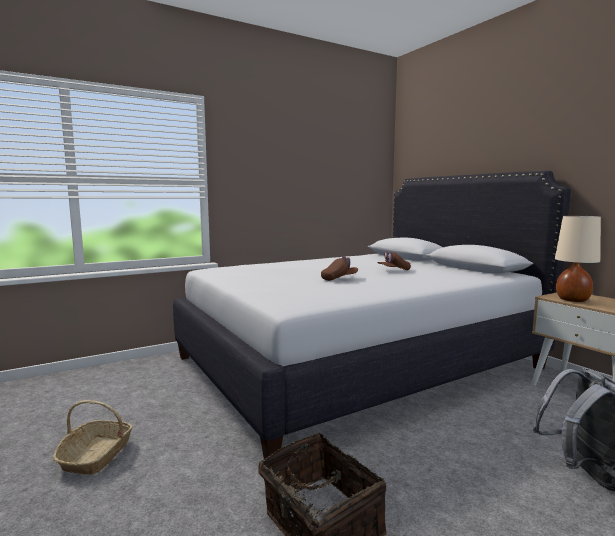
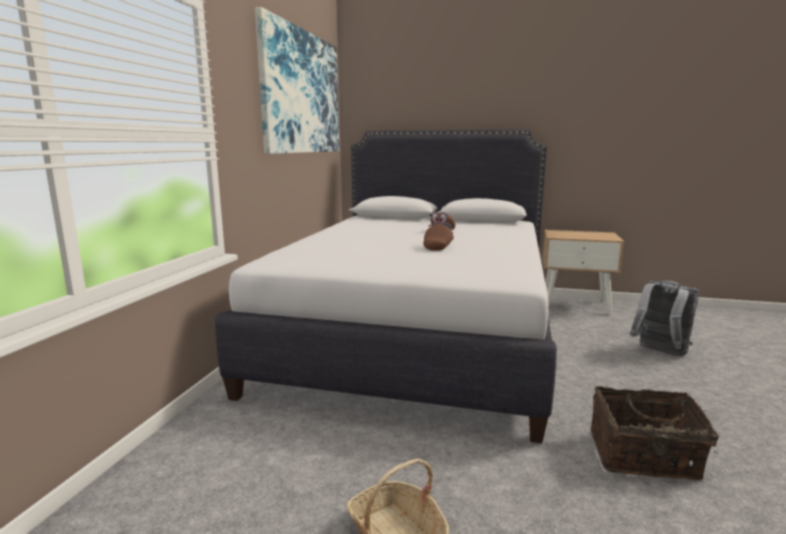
camera: 45 degrees left, 5 degrees up
(327, 150) = (302, 93): none -> picture
(573, 300) = (570, 236): beige table lamp -> none

